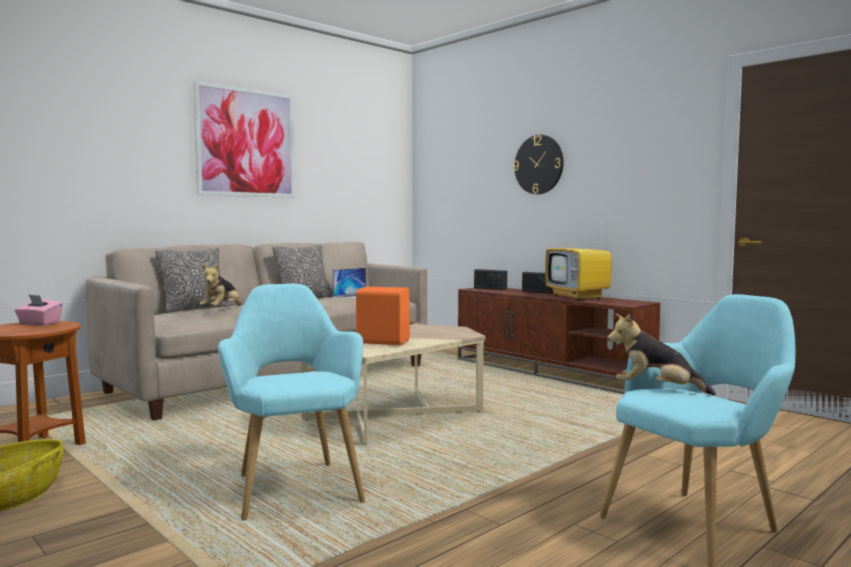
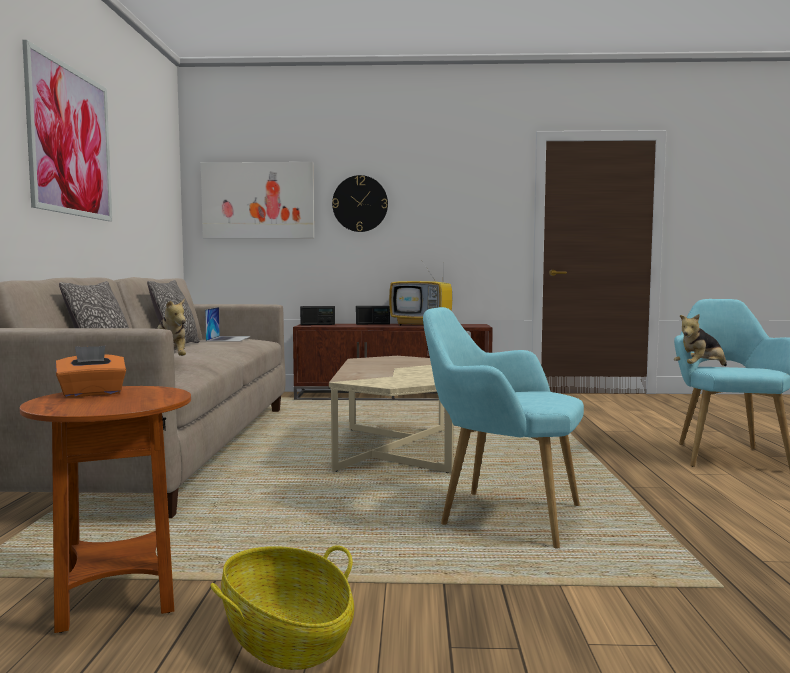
camera: 45 degrees left, 0 degrees up
(39, 324) = (92, 393): pink tissue box -> orange tissue box
(382, 342) = (403, 372): orange speaker -> none
(460, 167) = (258, 200): none -> picture

